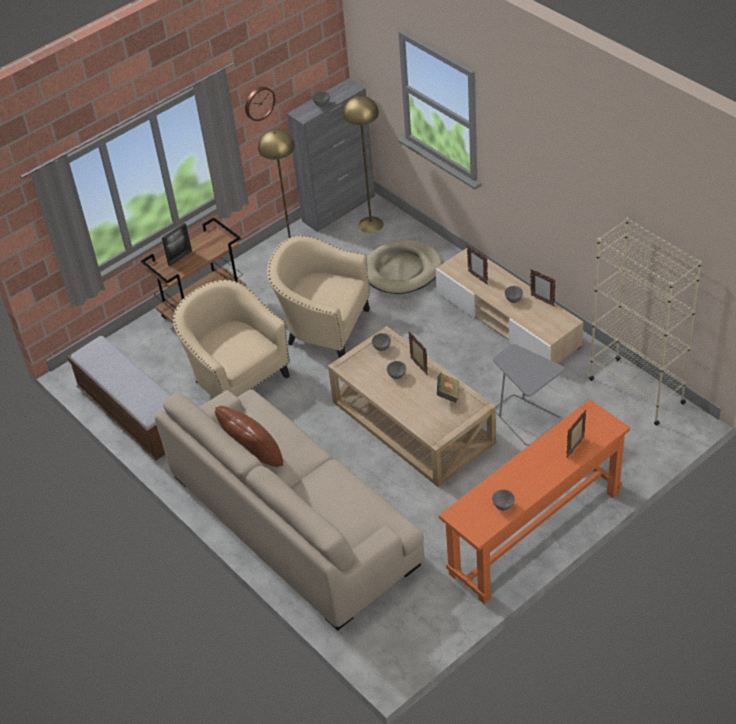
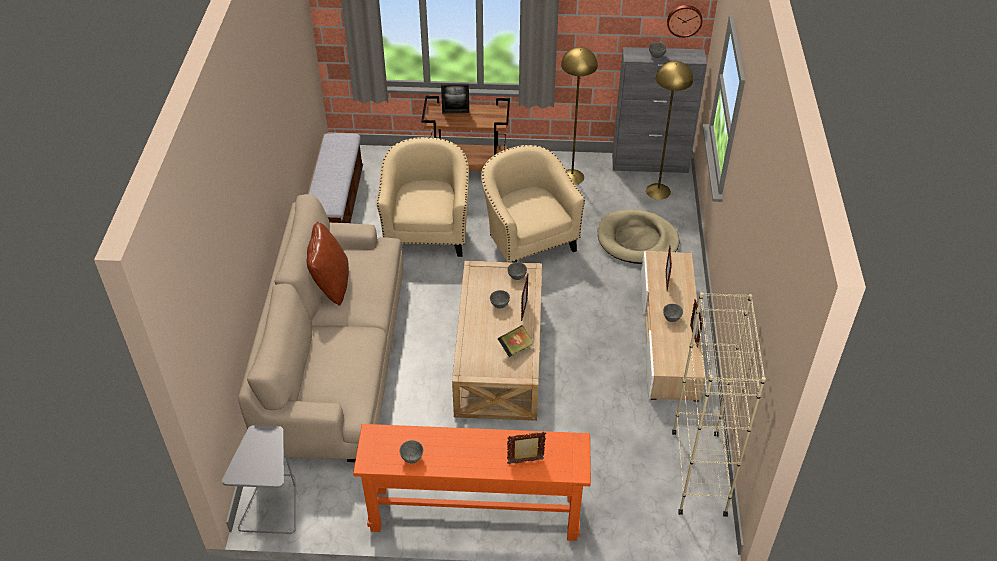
camera: 40 degrees right, 0 degrees up
(258, 103) = (596, 21): wall clock -> wall clock (684, 20)
(525, 418) = (582, 421): grey side table -> grey side table (272, 505)

